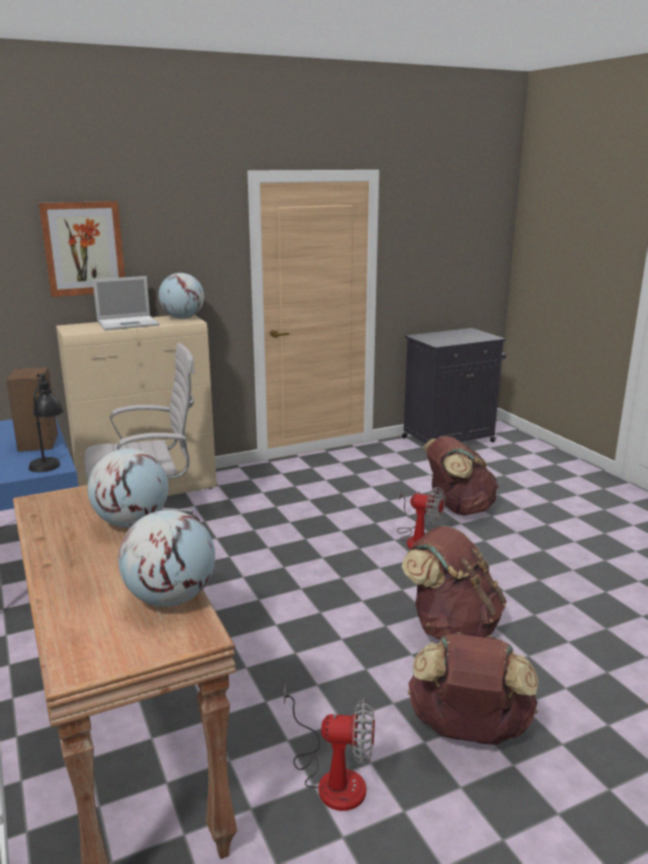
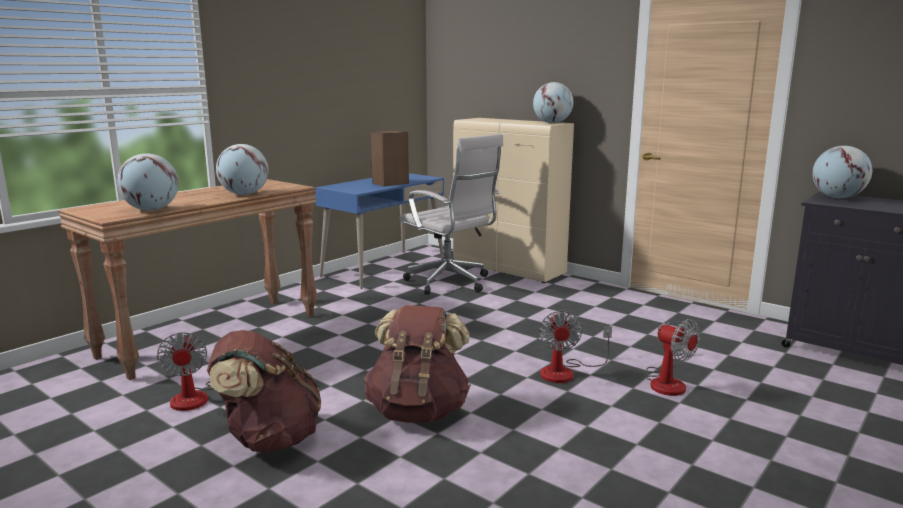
camera: 65 degrees right, 5 degrees down
(49, 461) = (365, 189): black table lamp -> none
(83, 248) = (504, 59): picture -> none
(129, 323) = (511, 121): laptop -> none
(430, 338) = (837, 197): none -> globe
(458, 508) = (666, 381): brown backpack -> fan

